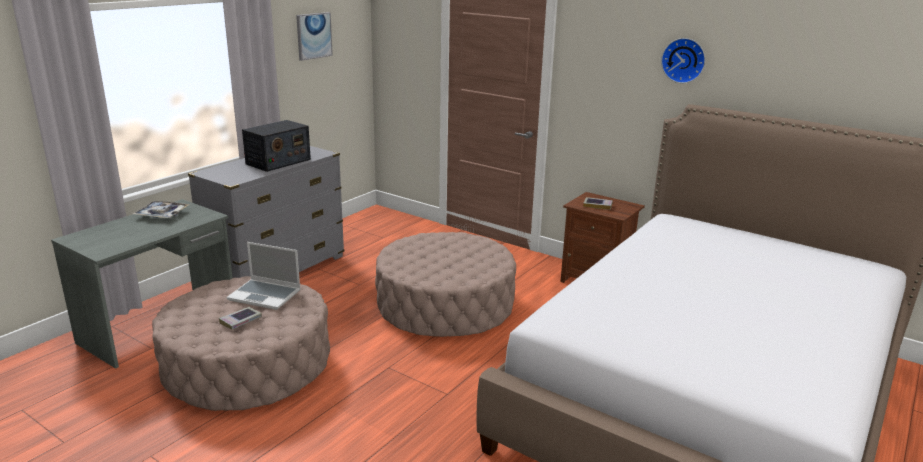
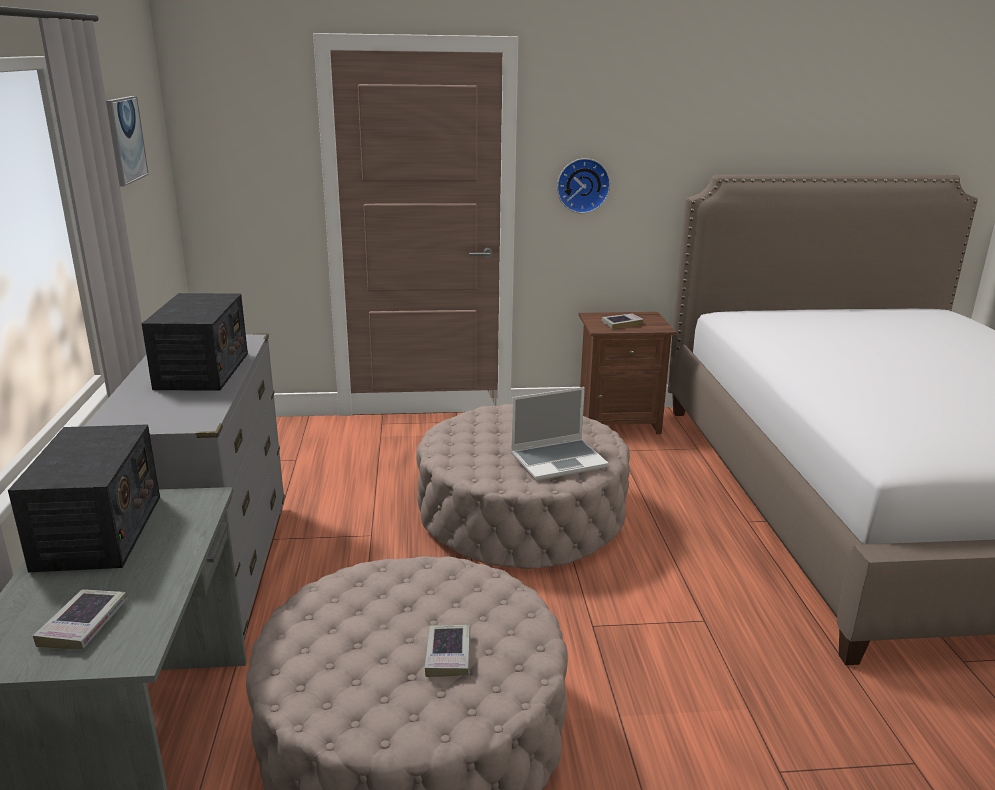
camera: 40 degrees left, 0 degrees up
(107, 240) = (83, 624): none -> book
(162, 214) = (99, 532): tray -> radio
(266, 295) = (407, 597): laptop -> laptop (559, 460)
(684, 60) = (697, 122): wall clock -> wall clock (582, 185)

